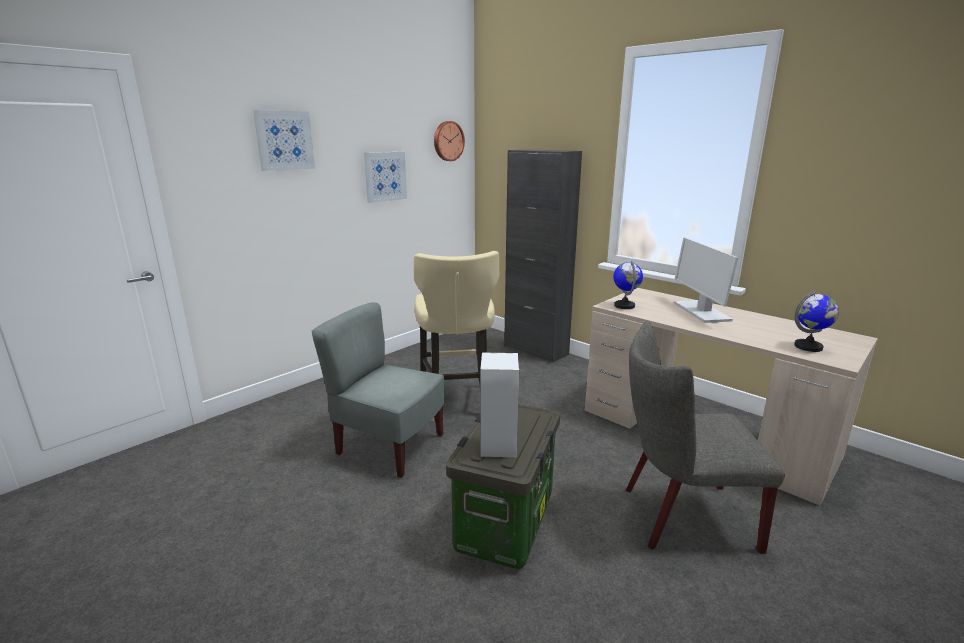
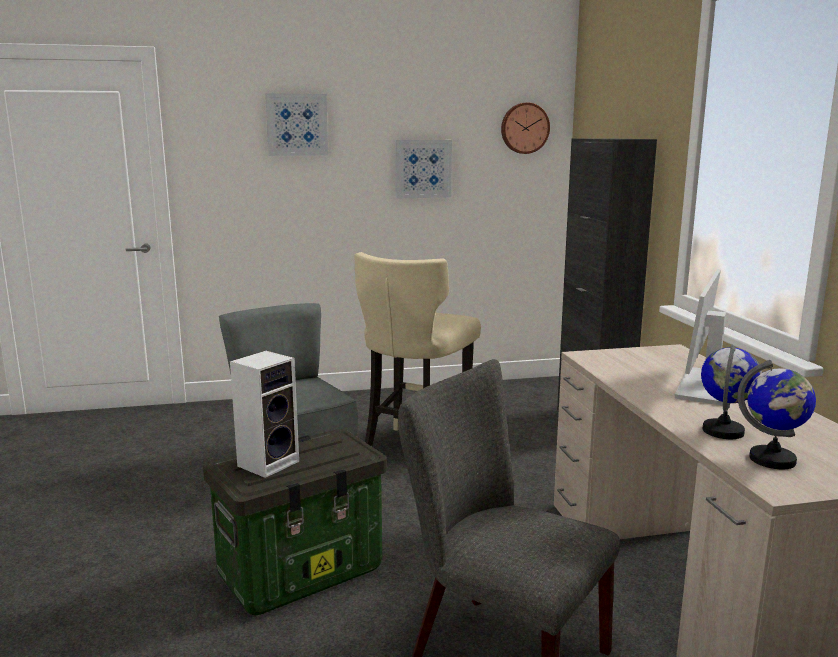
camera: 35 degrees right, 5 degrees down
(624, 306) = (605, 359): globe -> globe (723, 431)

